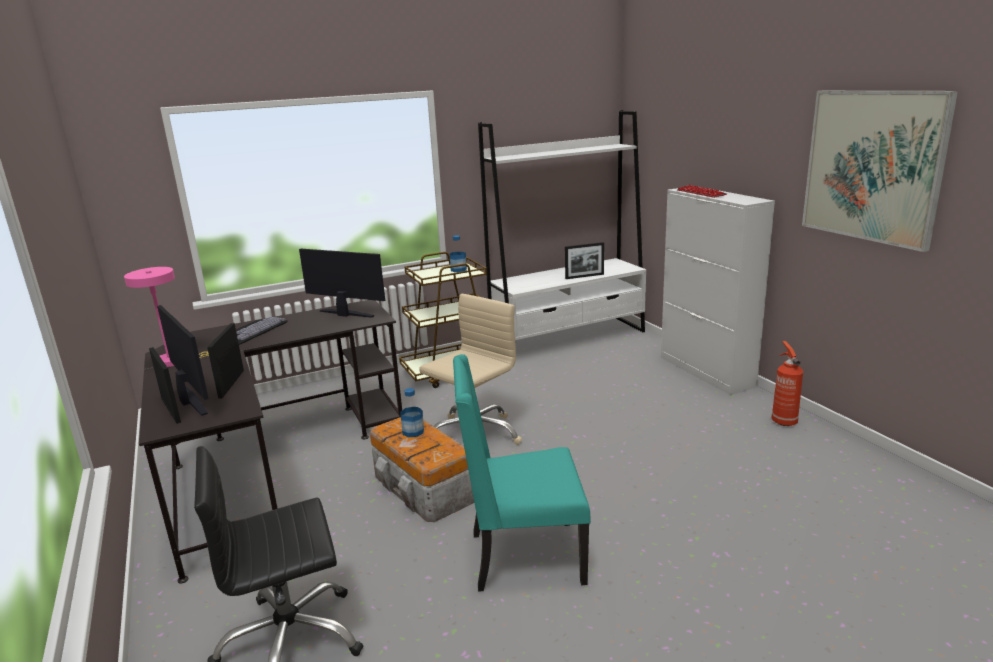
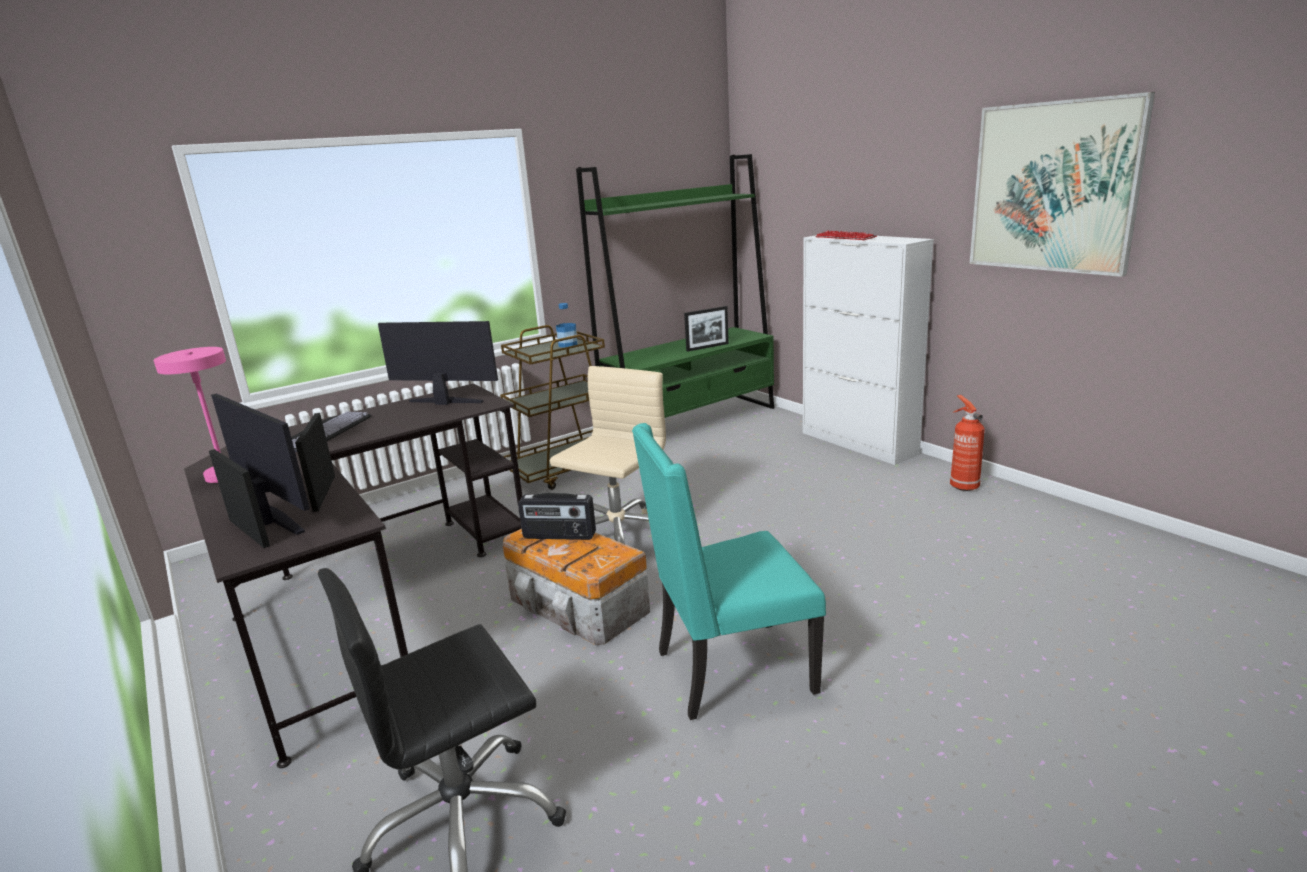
camera: 10 degrees left, 0 degrees up
(413, 431) = (559, 536): bottle -> radio
(569, 339) = (691, 422): white bookcase -> green bookcase

